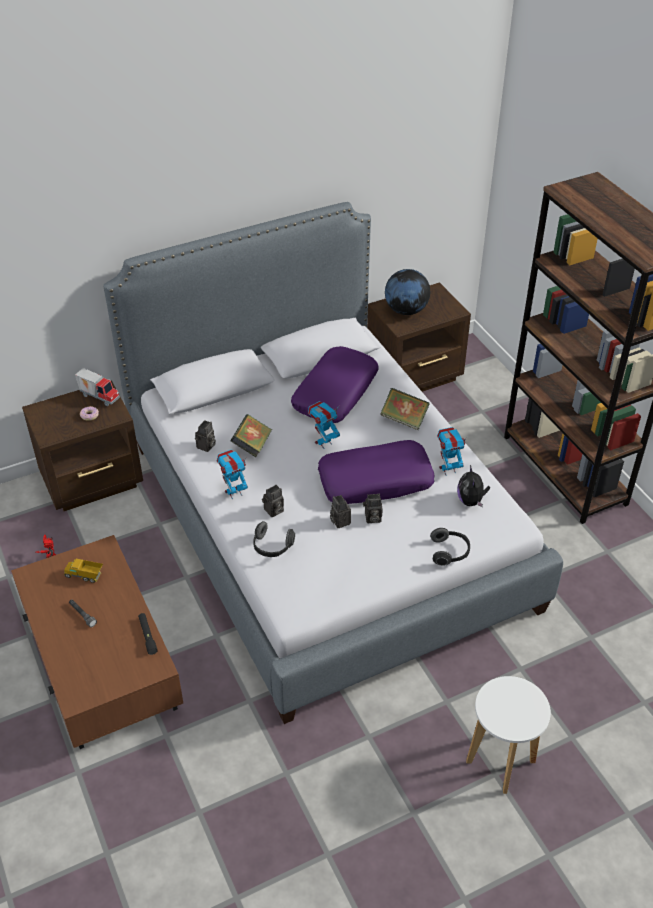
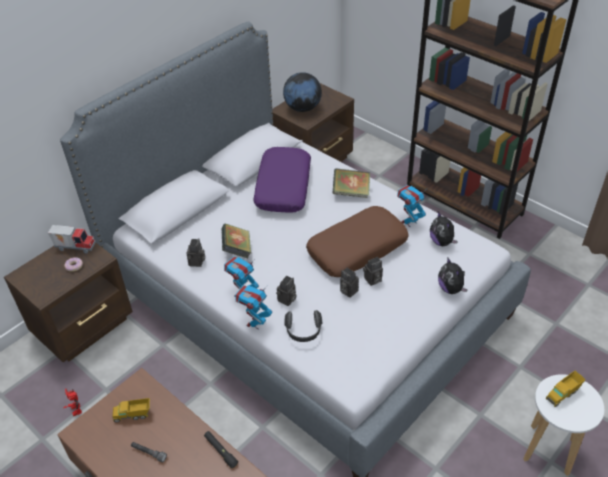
camera: 20 degrees left, 0 degrees up
(323, 442) = (297, 229): toy robot -> toy robot (255, 323)
(375, 481) = (357, 248): purple pillow -> brown pillow
(450, 552) = (451, 288): headphones -> plush toy
(510, 698) = (562, 394): none -> toy truck

